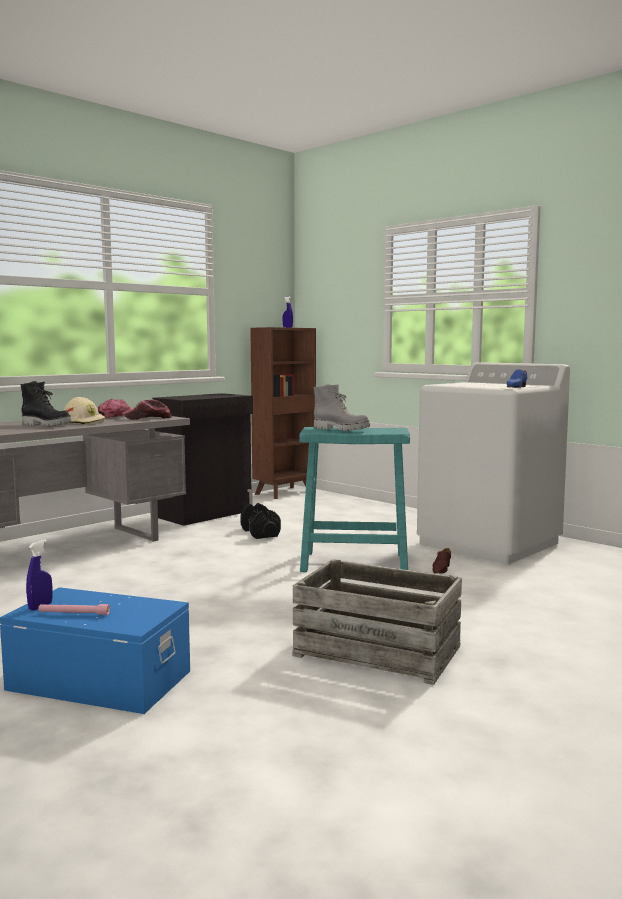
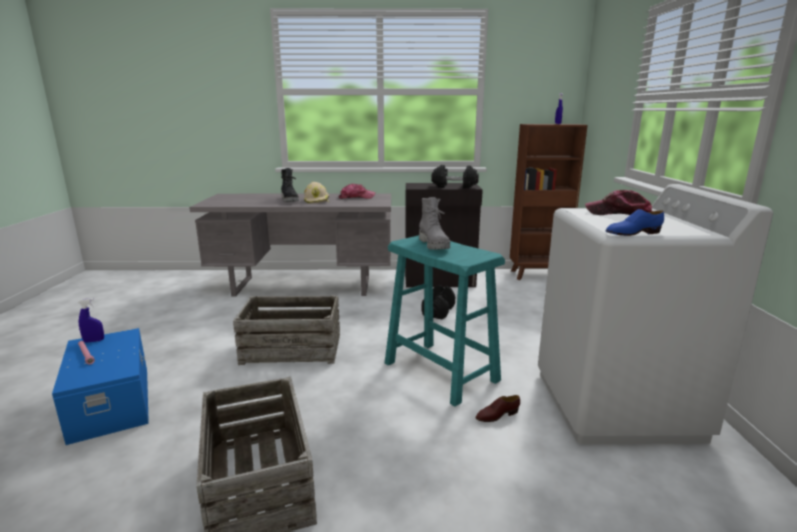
camera: 45 degrees right, 10 degrees up
(147, 418) = (365, 202): cap -> cap (619, 214)
(190, 590) = (291, 349): none -> crate
(218, 396) = (454, 186): none -> black dumbbell

